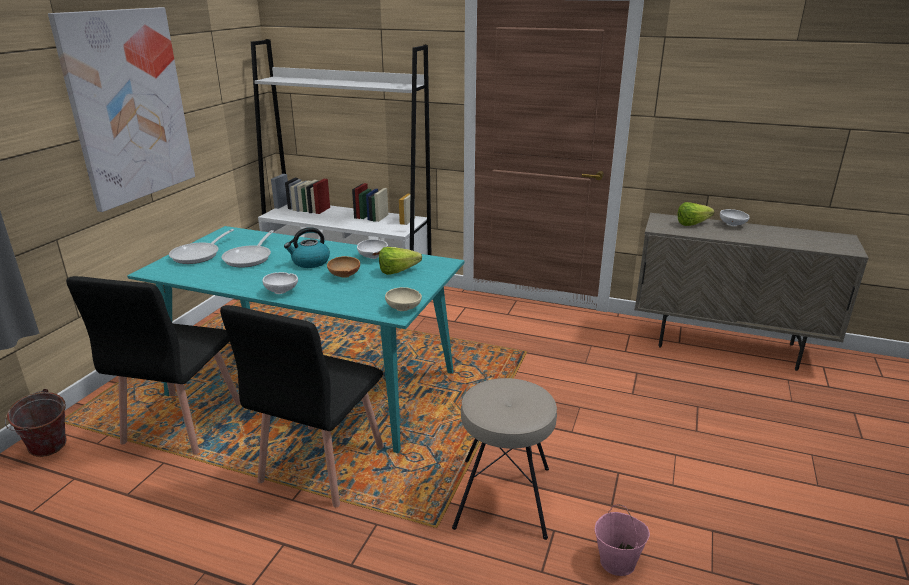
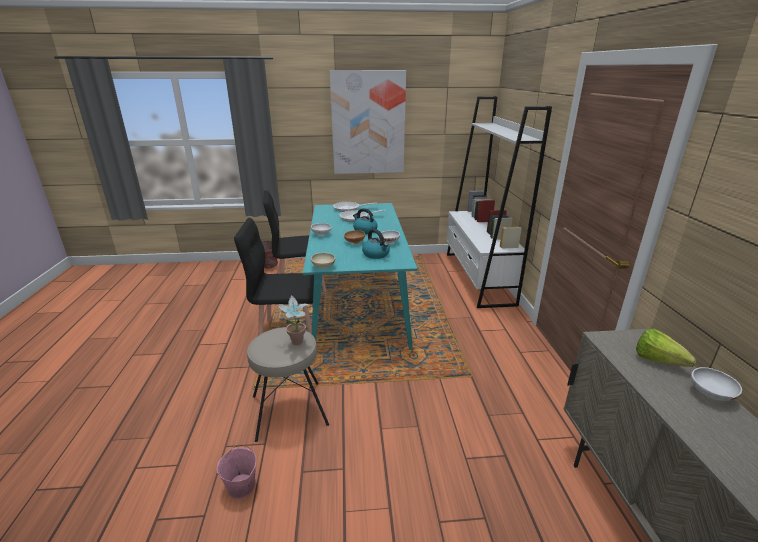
camera: 65 degrees right, 0 degrees up
(401, 271) = (376, 254): lettuce -> kettle
(519, 389) = (297, 344): none -> potted plant

